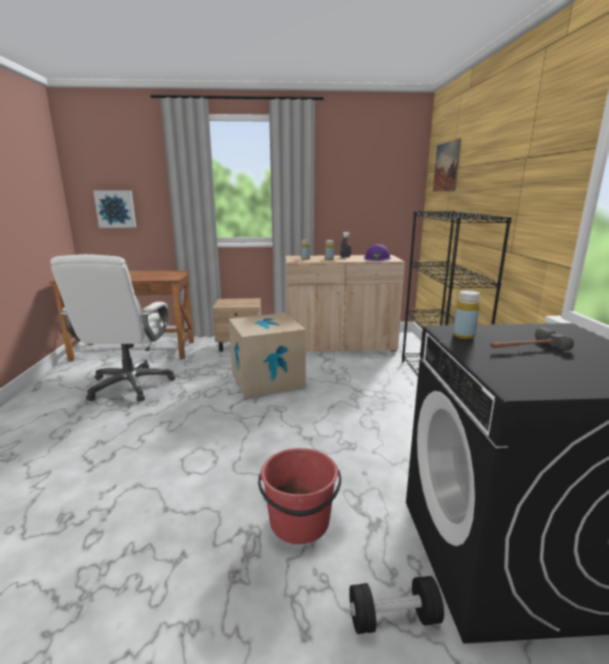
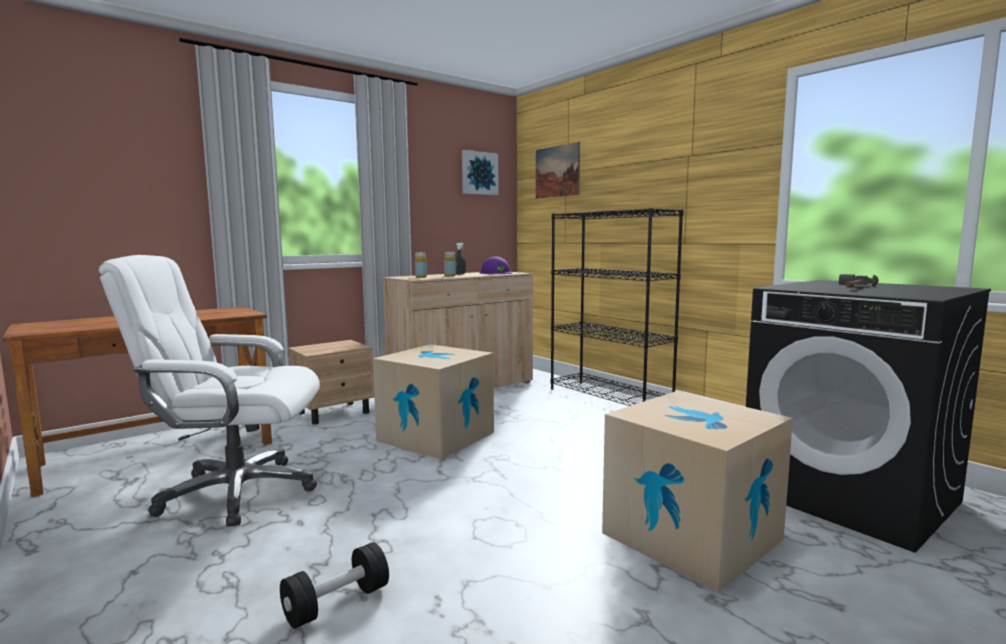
camera: 35 degrees left, 10 degrees down
(116, 209) = (94, 210): picture -> picture (479, 173)
(130, 385) = (236, 492): white office chair -> white office chair turned 120 degrees clockwise
(300, 522) = (691, 536): red bucket -> cardboard box
(393, 618) = (861, 562): black dumbbell -> black dumbbell (337, 603)
(464, 336) = (799, 287): yellow bottle -> none

